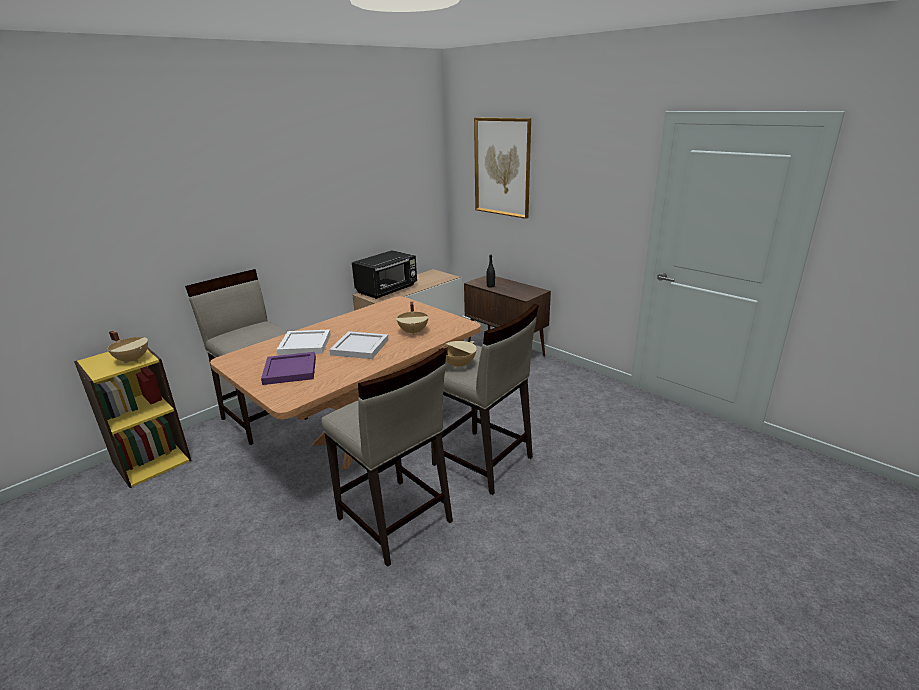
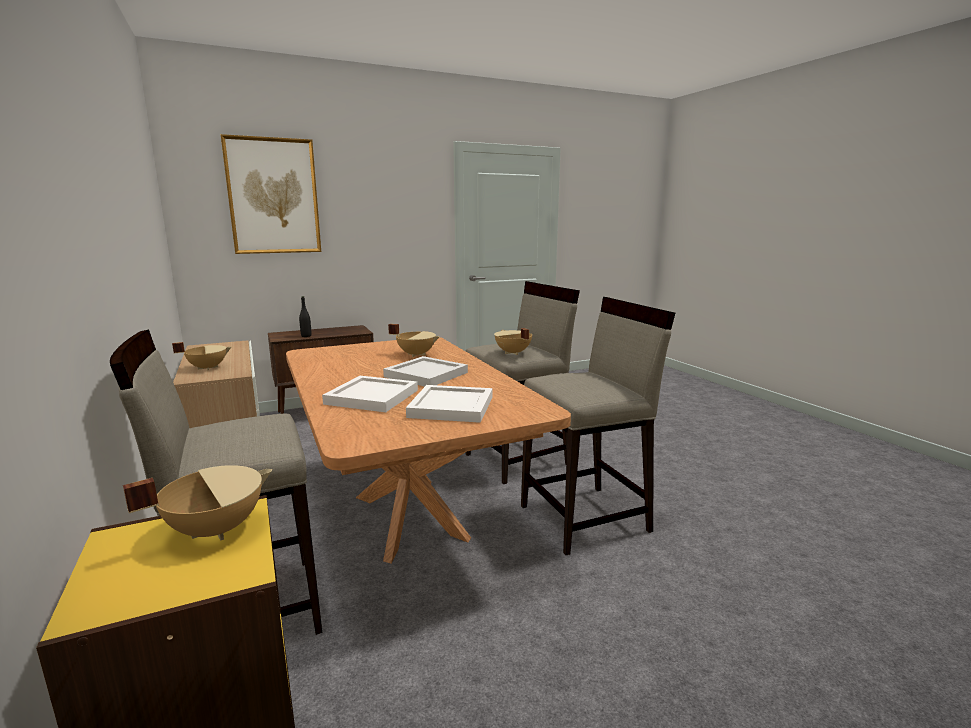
camera: 70 degrees left, 10 degrees down
(291, 370) = (453, 406): purple tray -> white tray
(387, 290) = (207, 368): black microwave -> beige cooking pot

